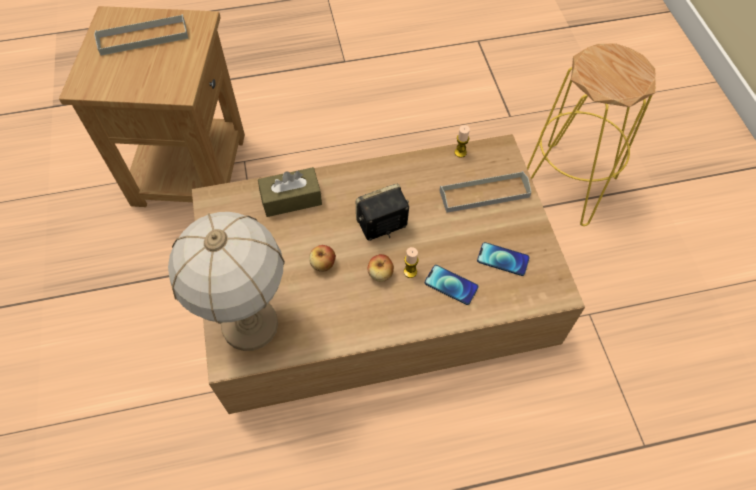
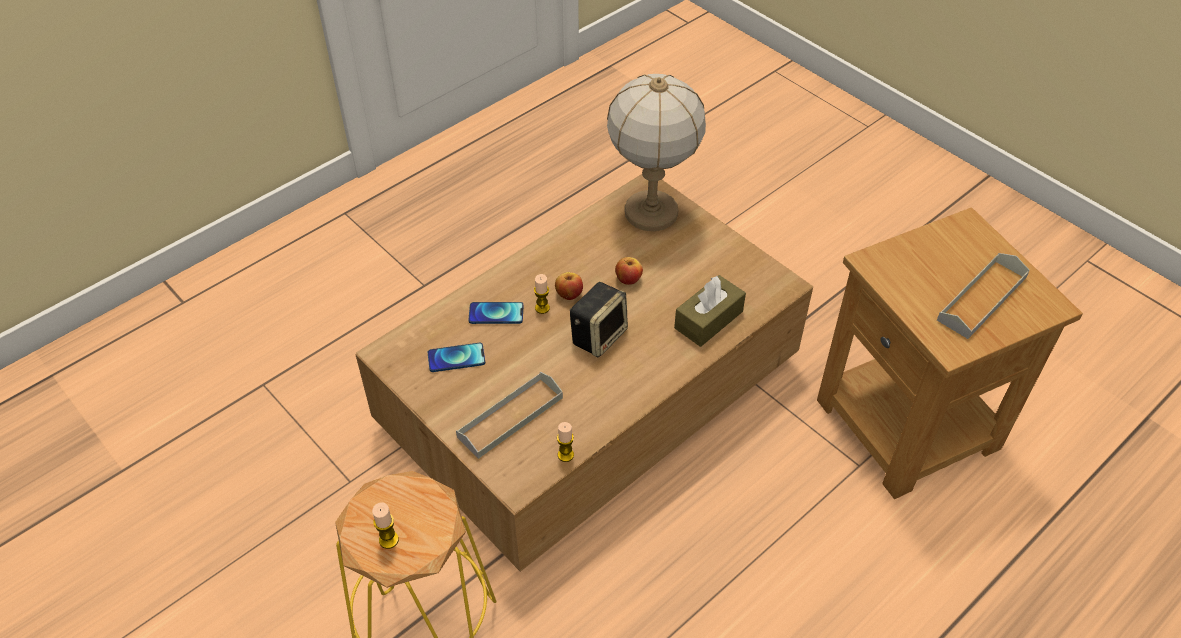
camera: 150 degrees right, 10 degrees down
(624, 64) = (388, 540): none -> candle

